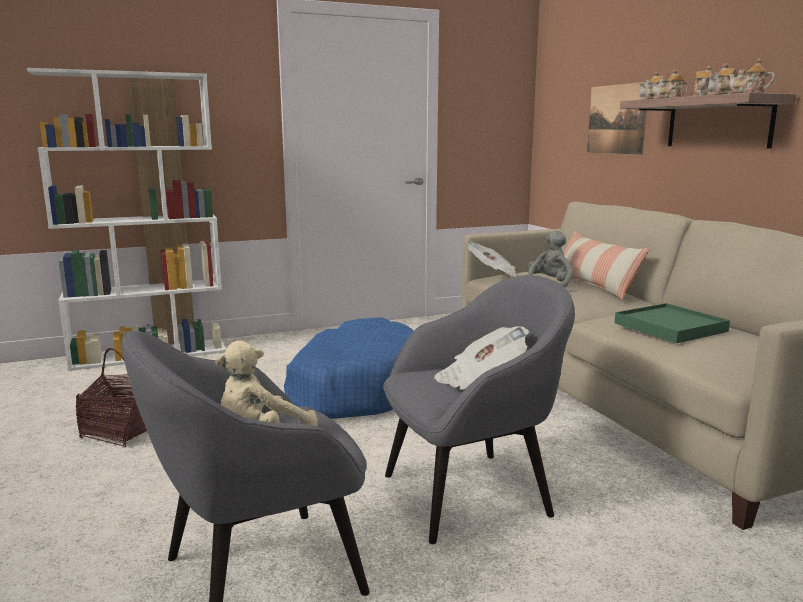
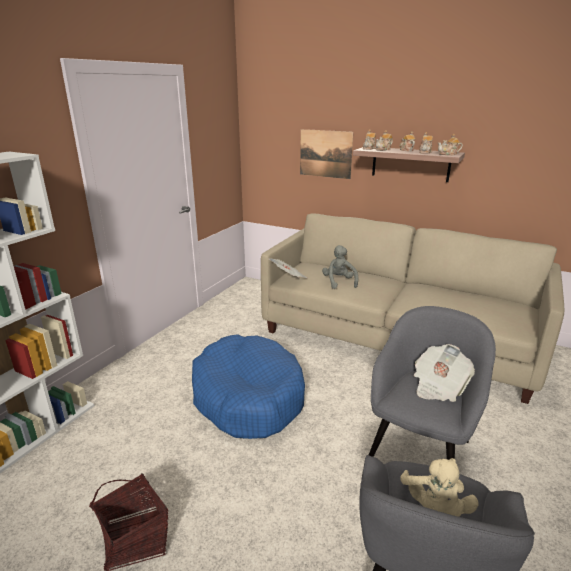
camera: 40 degrees left, 10 degrees up
(594, 286) = (358, 274): pillow -> none
(670, 327) = (450, 303): green tray -> none

